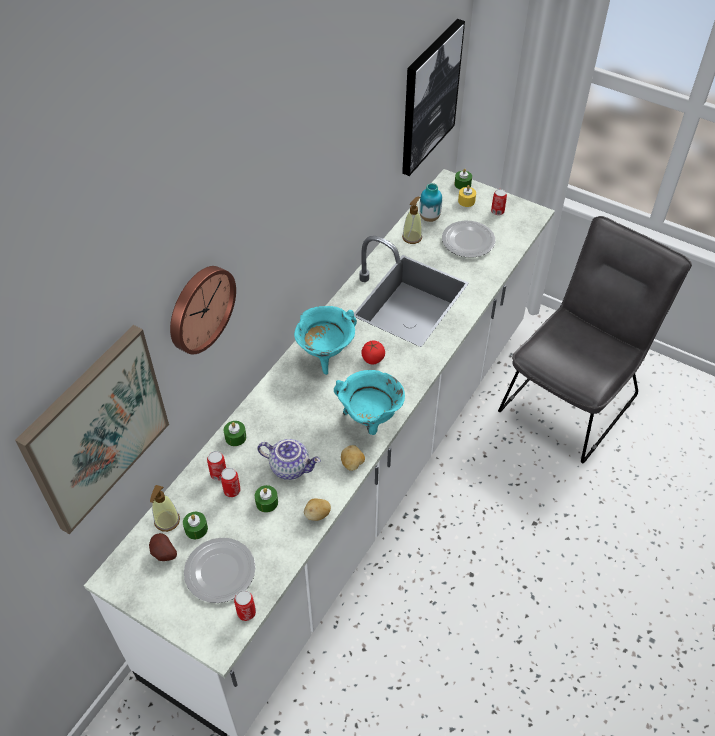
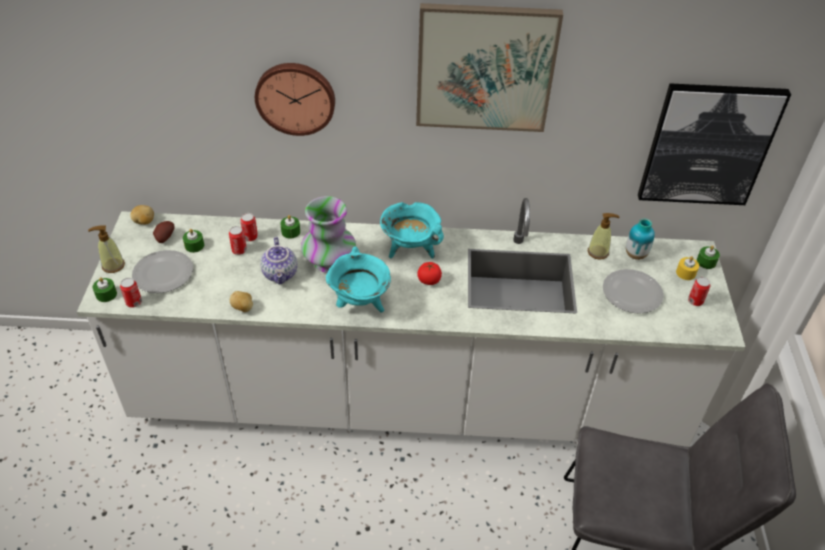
camera: 60 degrees right, 5 degrees down
(96, 429) = (162, 103): picture -> picture (485, 68)
(167, 521) = (193, 228): soap dispenser -> soap dispenser (113, 265)
(267, 502) = (239, 274): green candle -> green candle (106, 294)
(300, 421) = (330, 262): none -> vase
(352, 464) = (306, 310): potato -> potato (144, 222)

